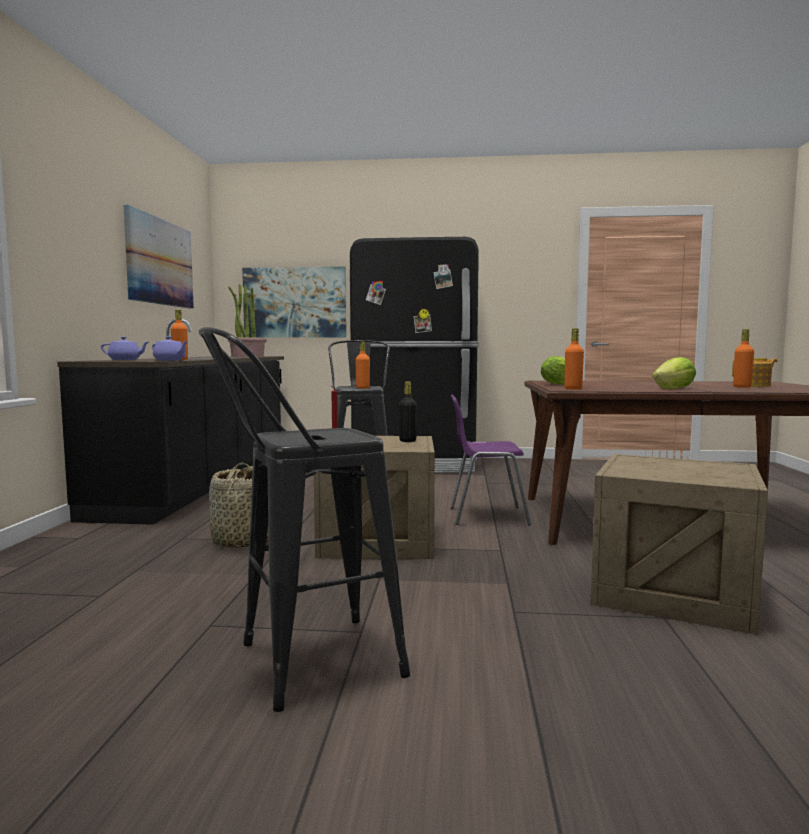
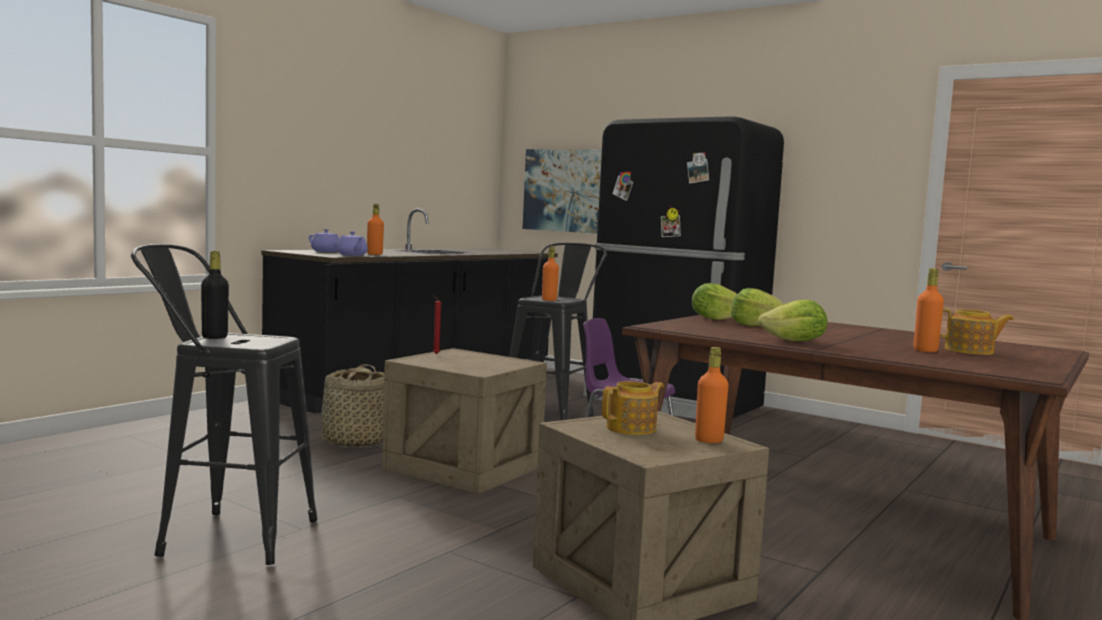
camera: 30 degrees right, 0 degrees up
(159, 262) = (412, 149): picture -> none
(247, 356) = (512, 251): potted plant -> none
(407, 441) = (501, 364): black bottle -> black bottle (214, 337)
(573, 389) = (675, 326): orange bottle -> orange bottle (709, 440)
(602, 385) = (757, 326): none -> lettuce
(655, 467) = (632, 428): none -> teapot

